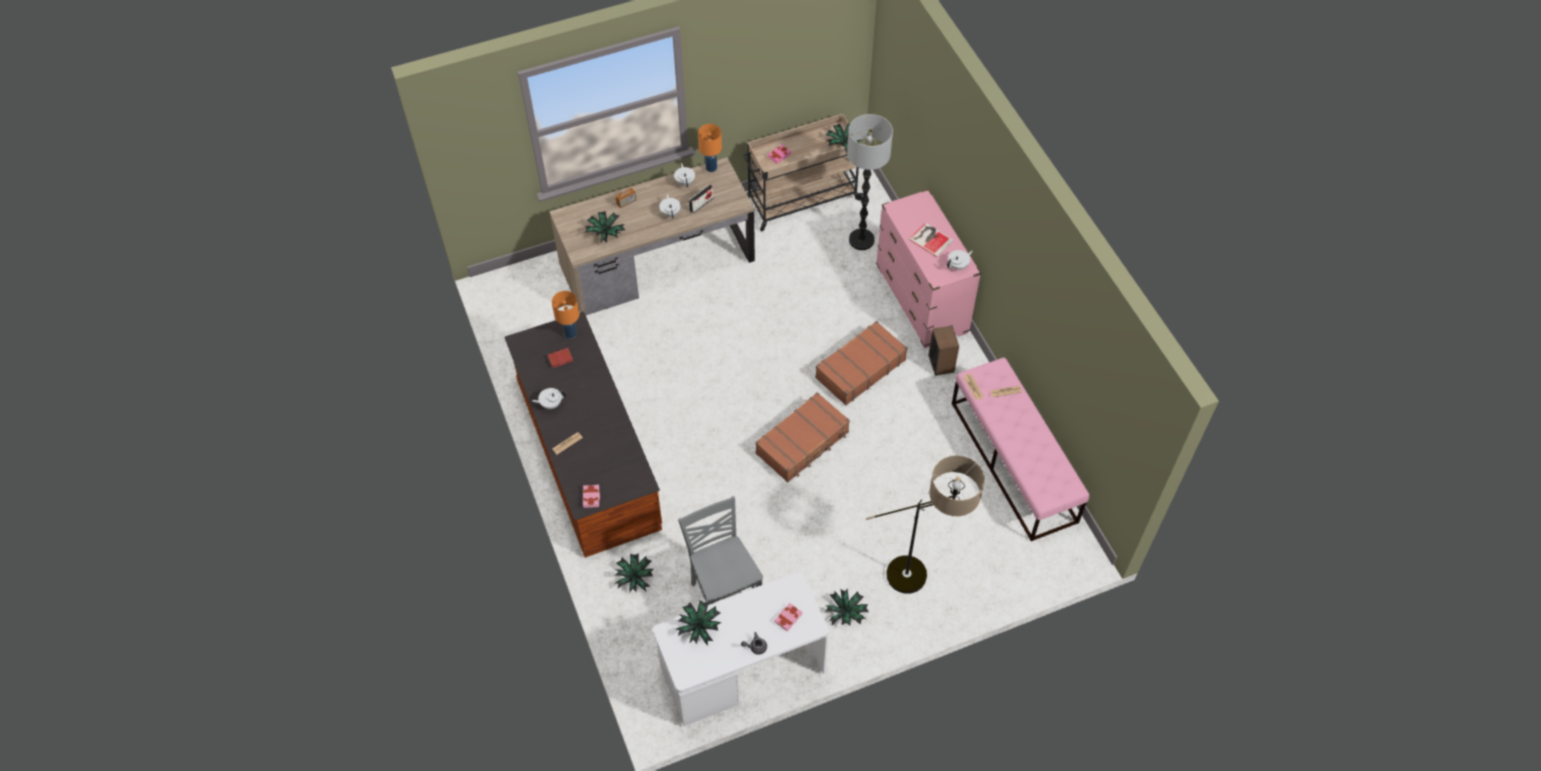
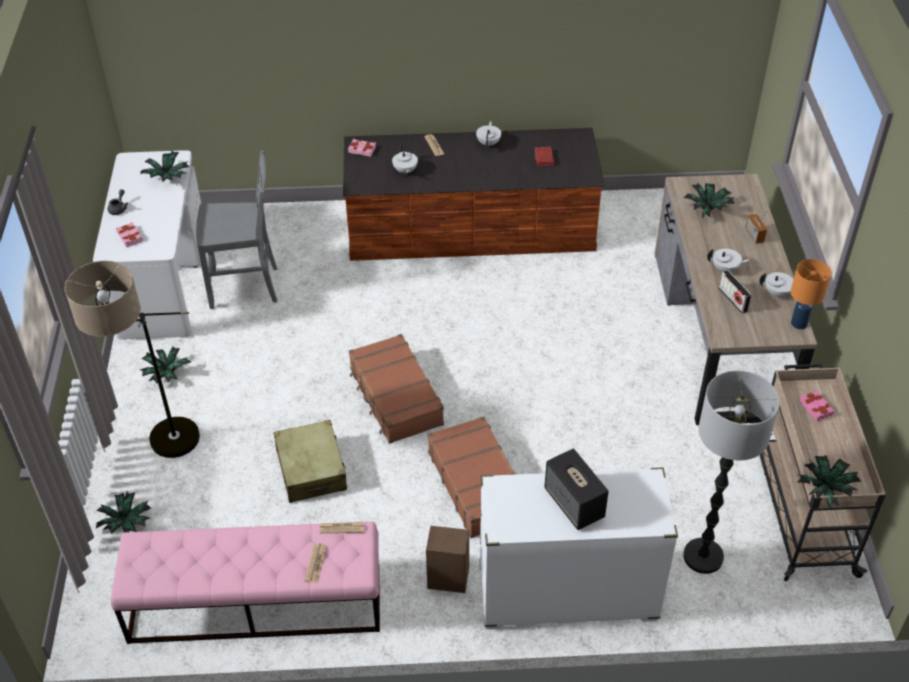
camera: 110 degrees right, 10 degrees down
(571, 333) = (575, 171): orange table lamp -> none
(635, 577) = (308, 231): potted plant -> potted plant (126, 524)
(893, 472) = (311, 469): none -> beige suitcase
(921, 300) = (567, 594): pink dresser -> white dresser
(930, 239) = (574, 504): book -> speaker
(958, 266) = (510, 520): white teapot -> white teapot (405, 171)

